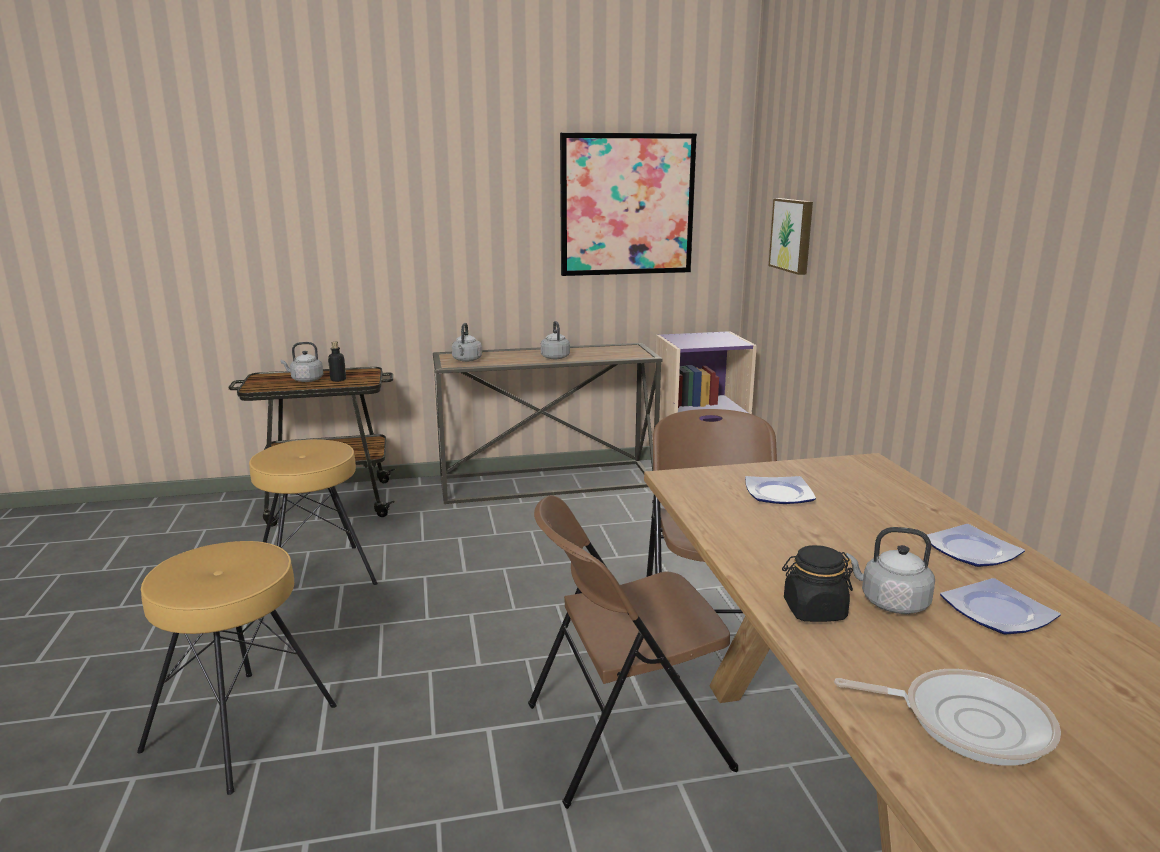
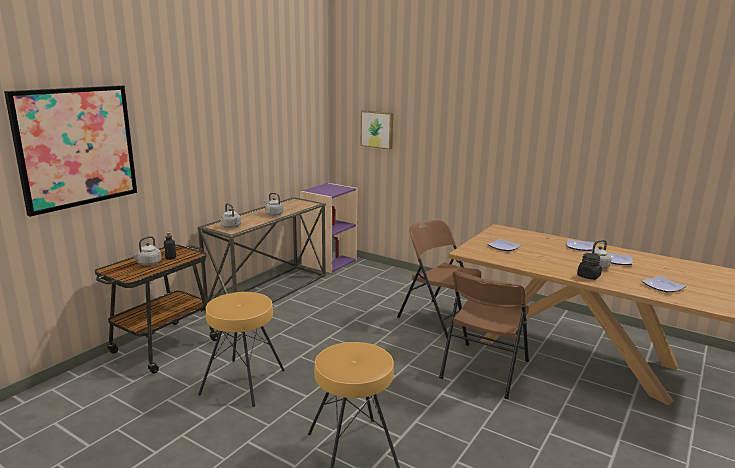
camera: 45 degrees left, 0 degrees up
(627, 205) = (282, 118): picture -> picture (76, 147)
(967, 722) = (661, 287): frying pan -> plate

